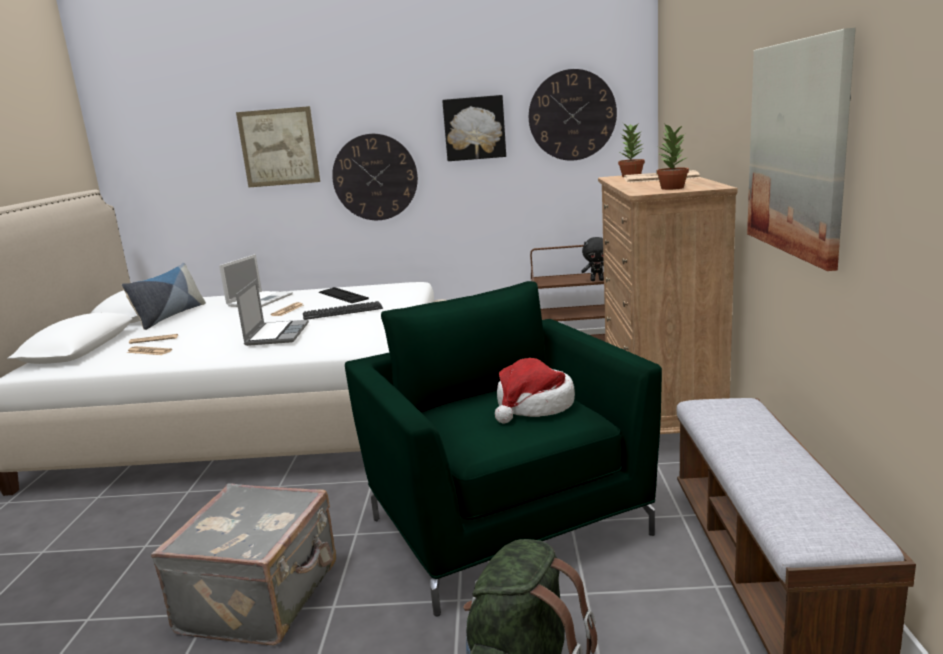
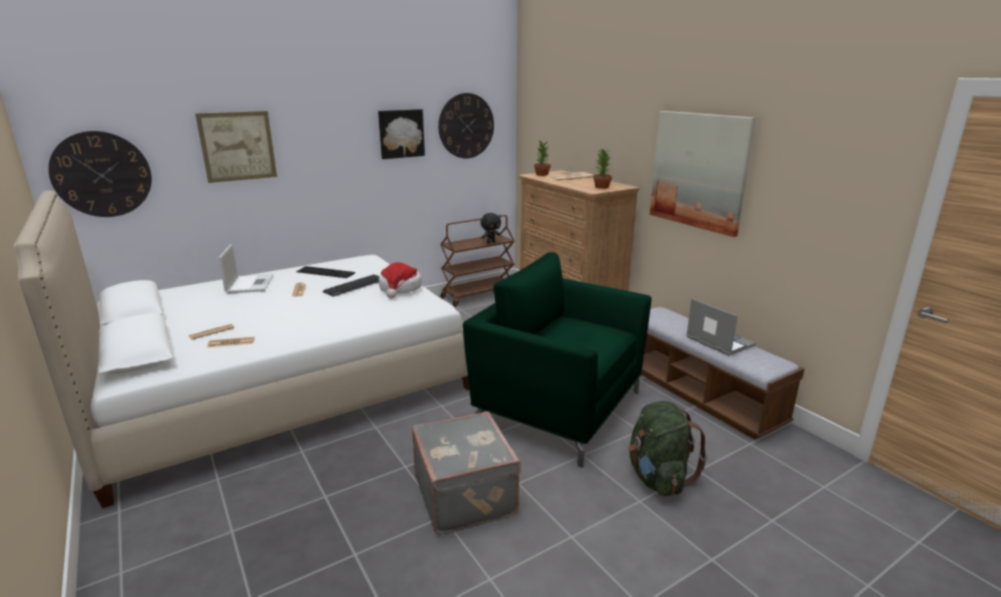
camera: 35 degrees left, 5 degrees up
(170, 316) = (178, 309): pillow -> none
(276, 334) = (334, 311): laptop -> laptop (718, 341)
(375, 177) = (324, 172): wall clock -> wall clock (102, 174)
(534, 406) = (585, 330): hat -> hat (400, 288)

